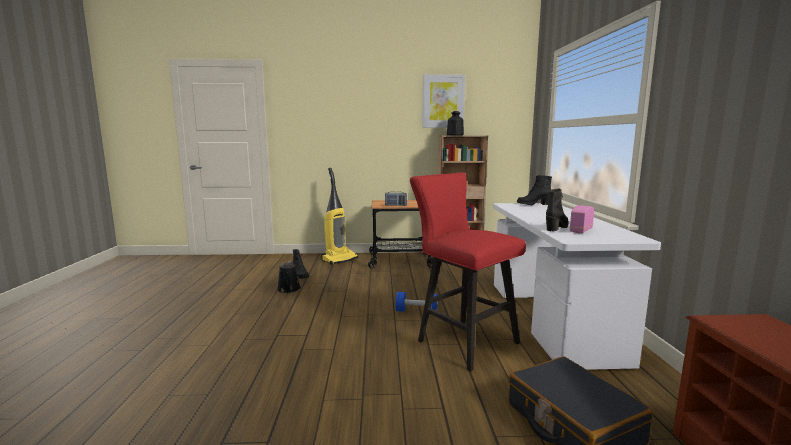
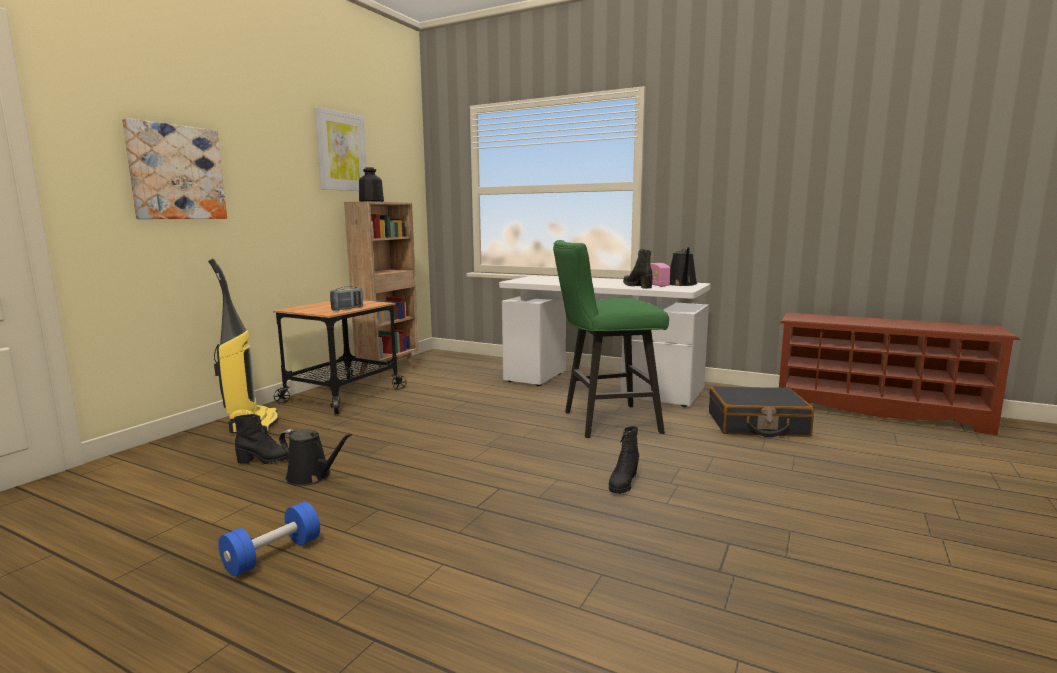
camera: 60 degrees left, 0 degrees up
(327, 122) = (176, 172): none -> picture
(416, 311) = (514, 423): blue dumbbell -> blue dumbbell (273, 555)
(462, 340) = (604, 422): red stool -> green stool
(533, 204) = (530, 278): black boot -> black boot (623, 484)
(613, 236) = (682, 284): none -> black watering can

